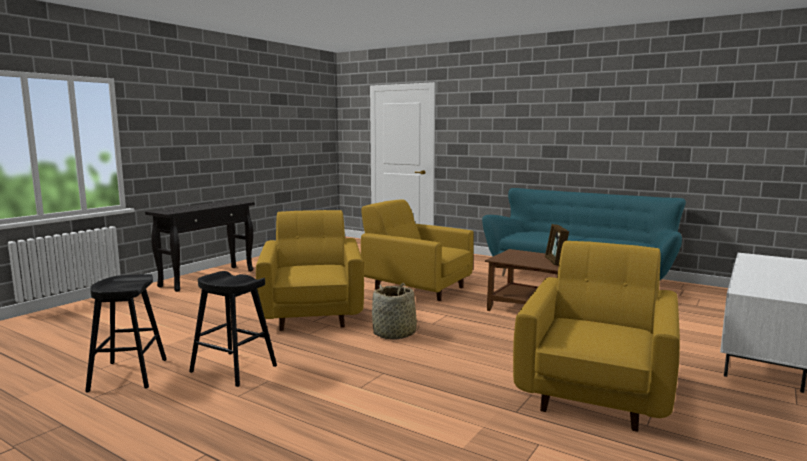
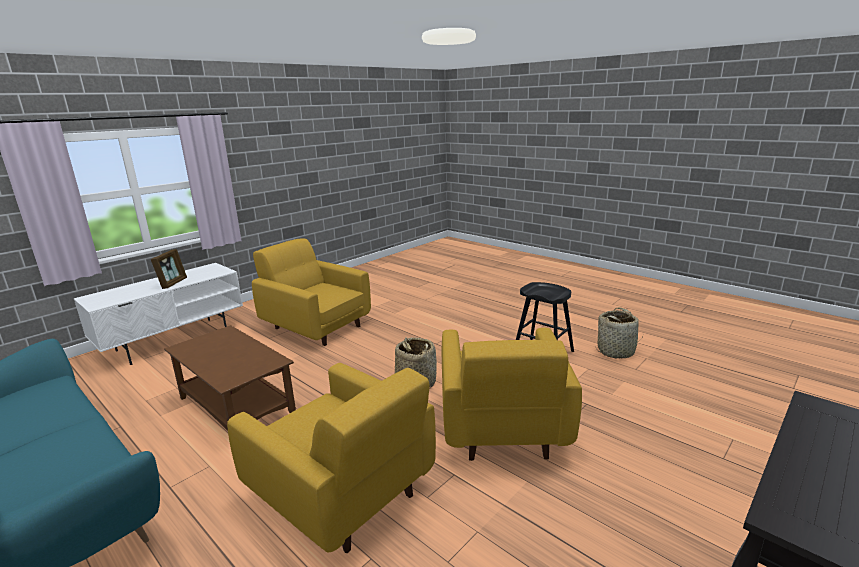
camera: 170 degrees left, 10 degrees up
(128, 375) = (616, 351): black stool -> basket
(555, 261) = (224, 351): picture frame -> picture frame (173, 283)
(596, 390) = (315, 326): yellow armchair -> yellow armchair turned 90 degrees clockwise

